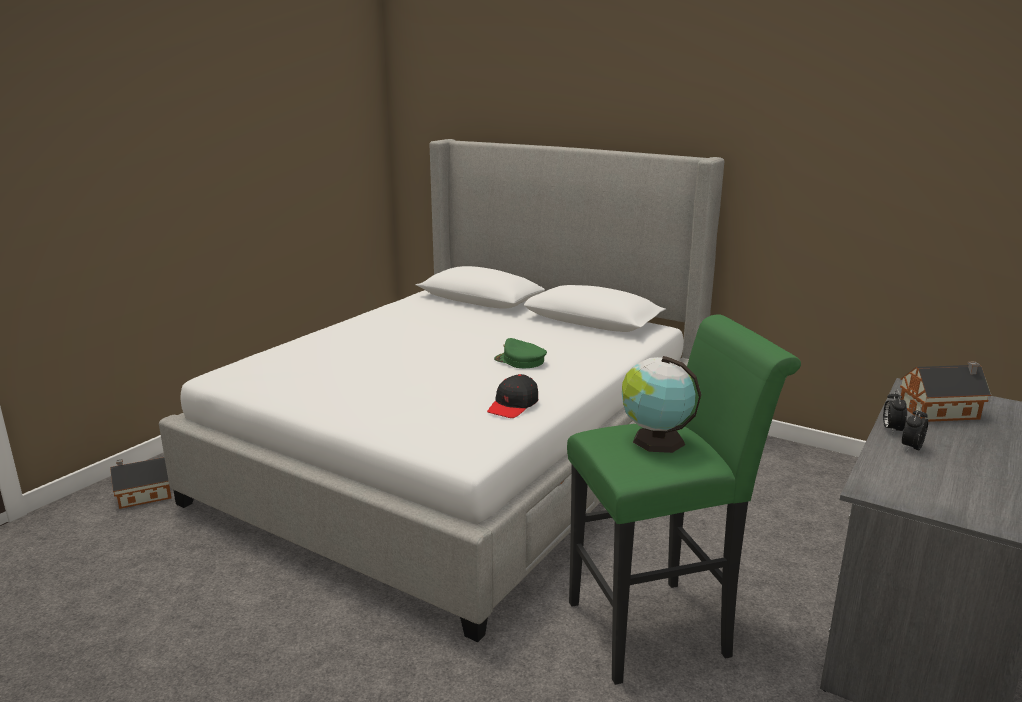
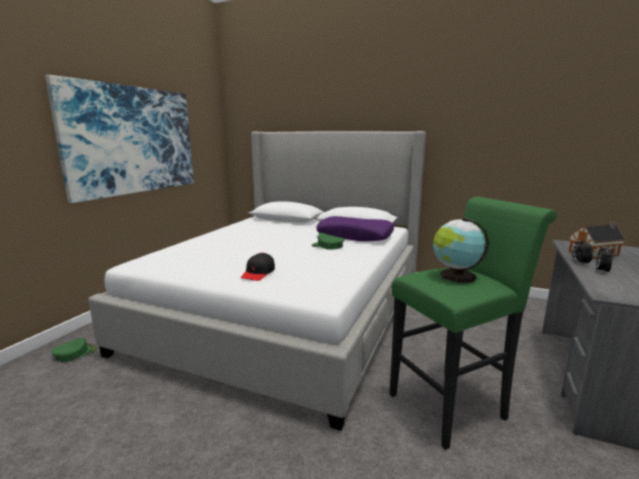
camera: 10 degrees left, 5 degrees down
(142, 496) = (75, 353): toy house -> green cap
(231, 168) = (133, 140): none -> picture
(513, 405) = (338, 268): black cap -> black cap (258, 273)
(577, 343) = (355, 236): none -> purple pillow

